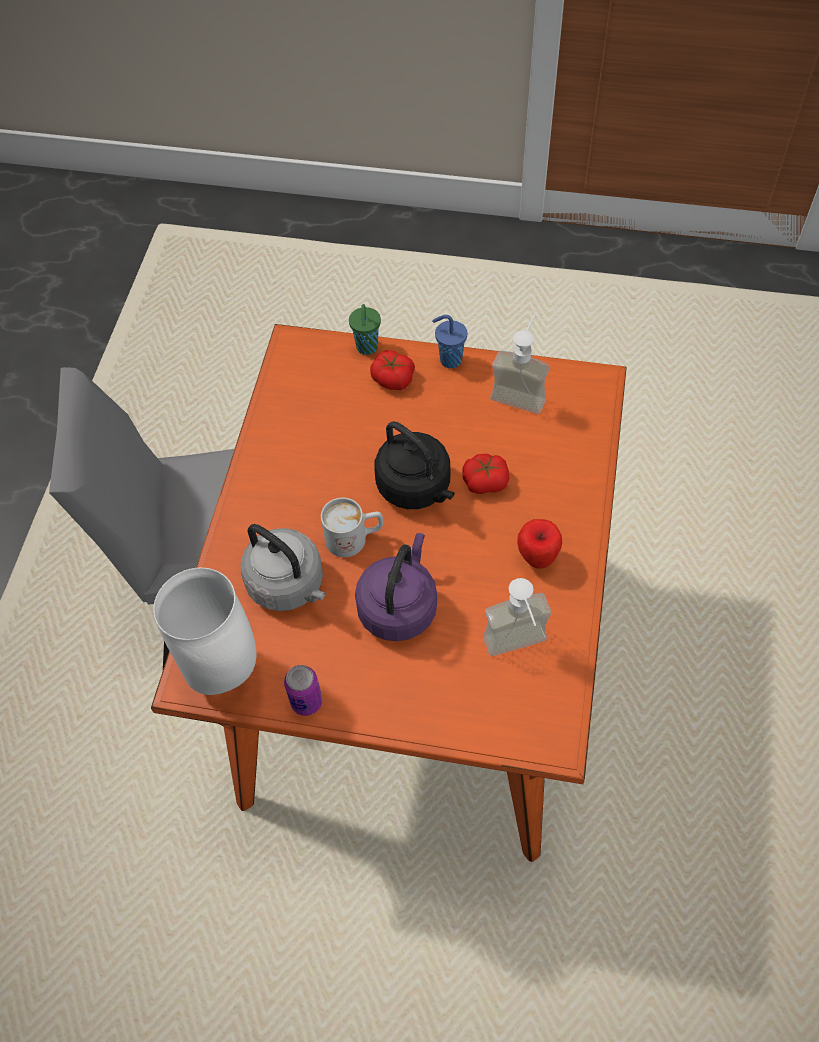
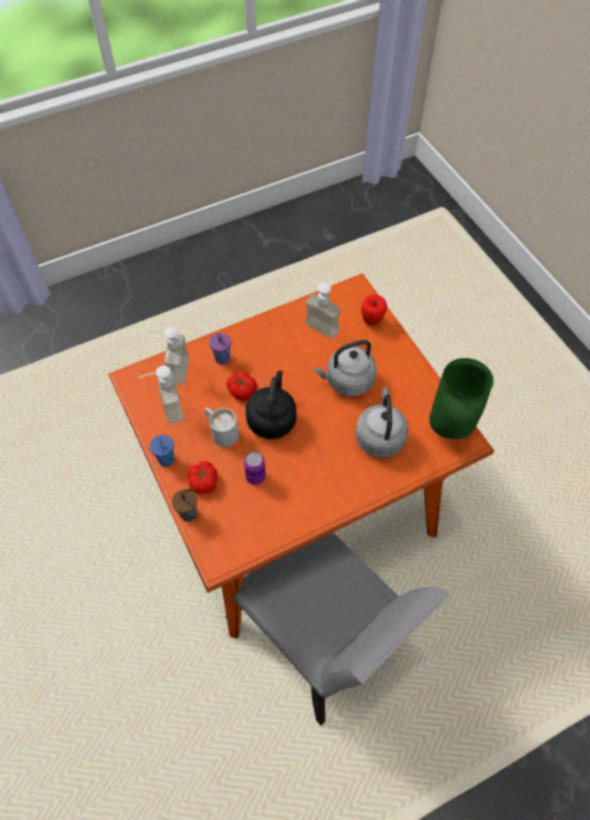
camera: 130 degrees left, 0 degrees up
(226, 672) = (447, 429): white vase -> green vase
(306, 702) = (428, 386): can -> can (255, 476)
(355, 538) = (327, 426): white mug -> white mug (221, 432)
(367, 348) = (189, 513): green cup -> brown cup
(399, 606) = (347, 381): purple kettle -> grey kettle
(537, 559) = (271, 342): apple -> apple (372, 321)
(552, 488) = (223, 359): none -> purple cup
(578, 427) = (172, 370): none -> soap dispenser

